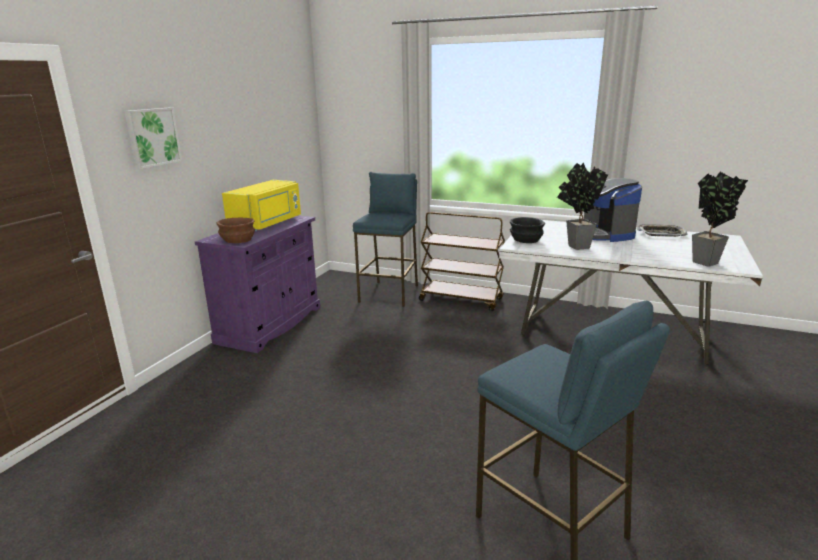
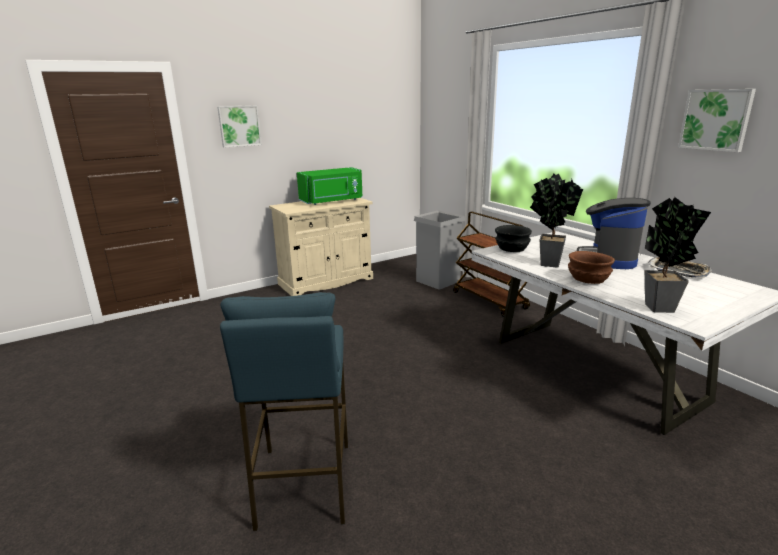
camera: 35 degrees right, 0 degrees up
(237, 240) = (291, 209): brown bowl -> brown bowl (587, 279)
(267, 224) = (332, 201): yellow microwave -> green microwave
(270, 324) = (326, 281): purple cabinet -> beige cabinet
(390, 293) = (438, 281): blue stool -> grey trash can
(668, 109) = (716, 119): none -> picture

